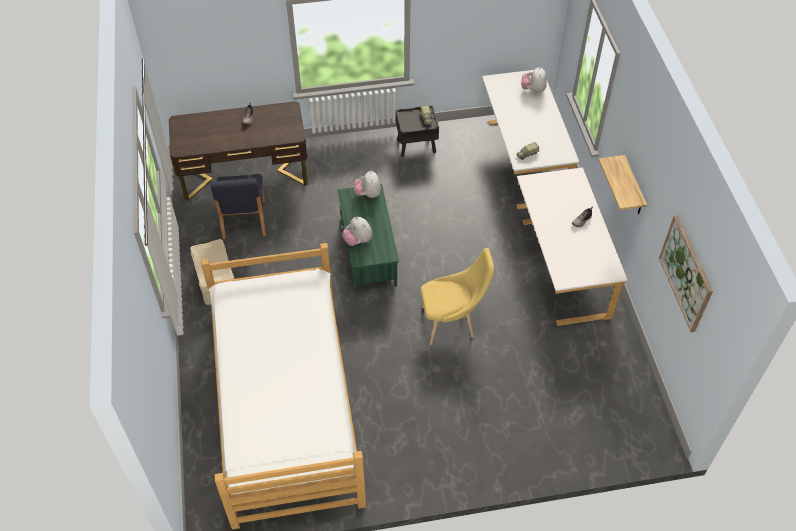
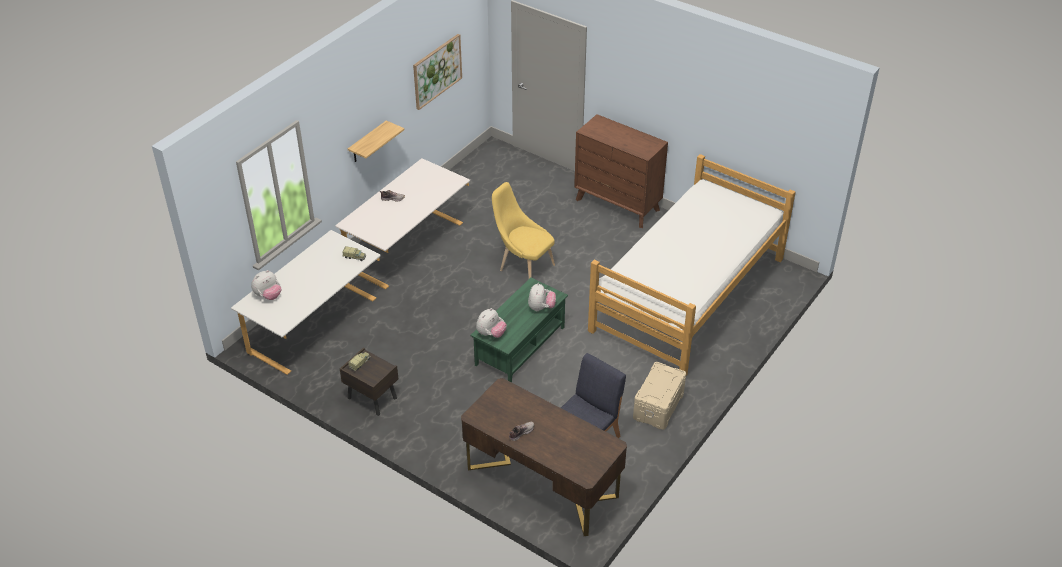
camera: 135 degrees left, 10 degrees down
(458, 467) = (617, 204): none -> brown dresser

